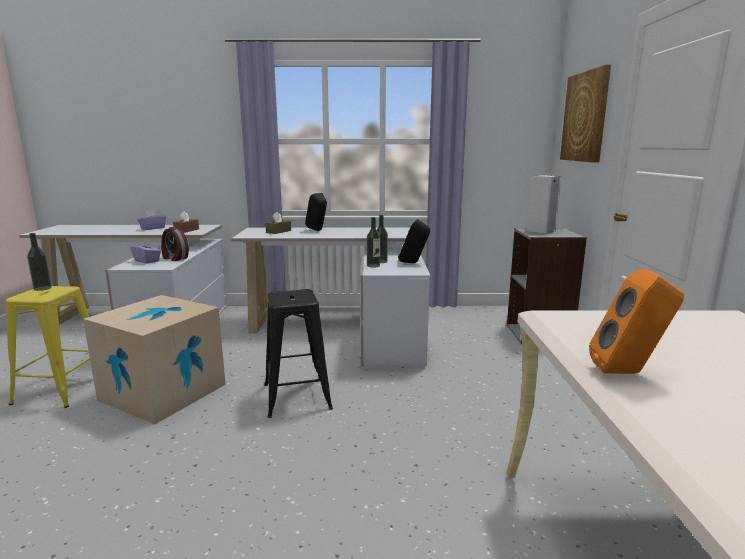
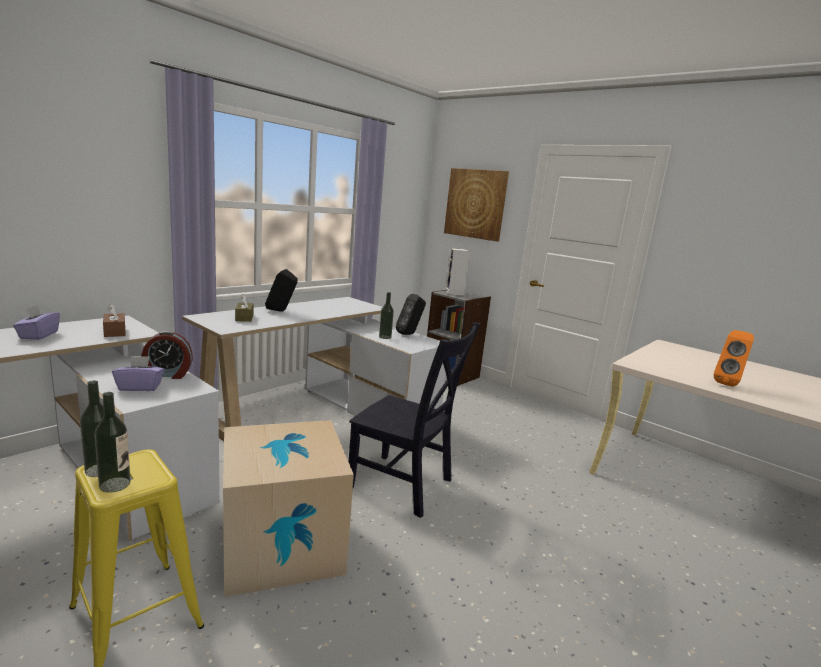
camera: 50 degrees left, 0 degrees up
(297, 396) = (404, 485): black stool -> black chair
(373, 265) = (392, 342): bottle -> bottle (115, 484)

